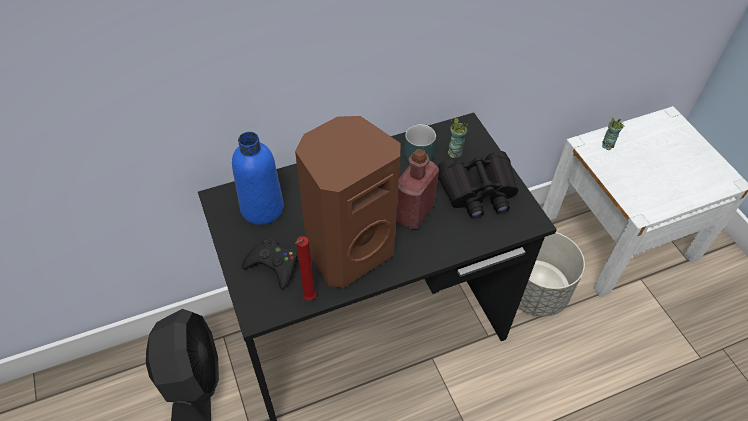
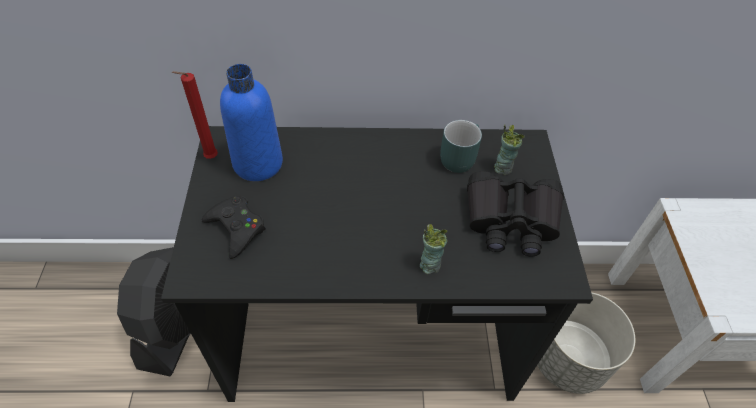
camera: 20 degrees right, 0 degrees up
(308, 299) = (253, 280): red candle -> red candle (209, 158)
(348, 250) = (326, 239): brown speaker -> none
(413, 213) = (422, 221): red bottle -> none
(607, 145) = (709, 220): cup -> cup (429, 264)

